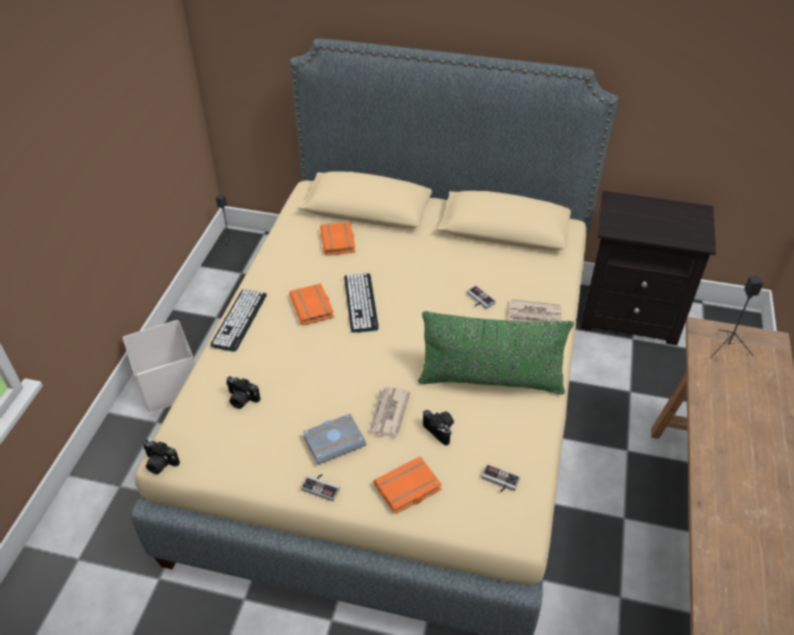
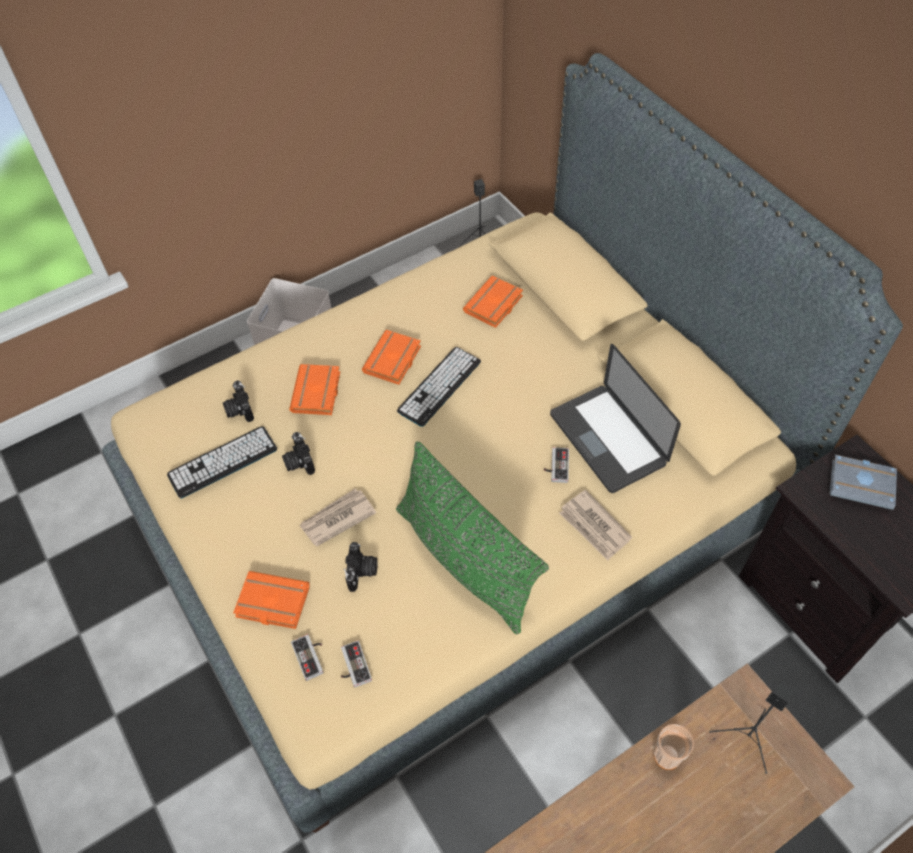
camera: 45 degrees right, 10 degrees up
(159, 463) = (129, 420): camera -> camera (298, 461)
(239, 320) = (321, 329): keyboard -> keyboard (223, 462)
(286, 355) = (318, 393): none -> orange book
(322, 486) = (212, 541): game controller -> game controller (312, 656)
(335, 440) = (267, 507): grey book -> grey book (862, 484)
(488, 269) = (607, 439): none -> laptop
(708, 383) = (667, 756): none -> cup

